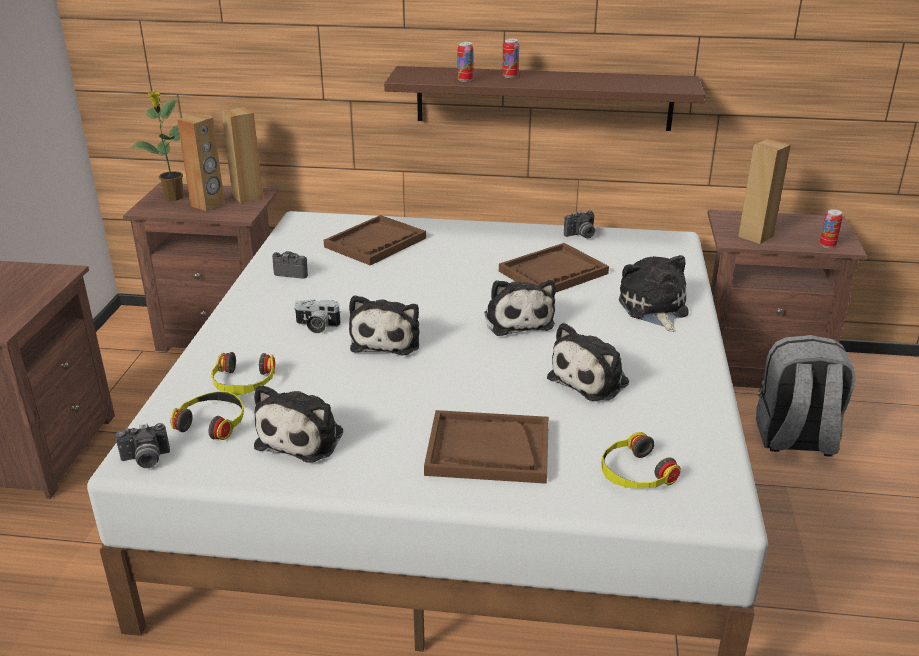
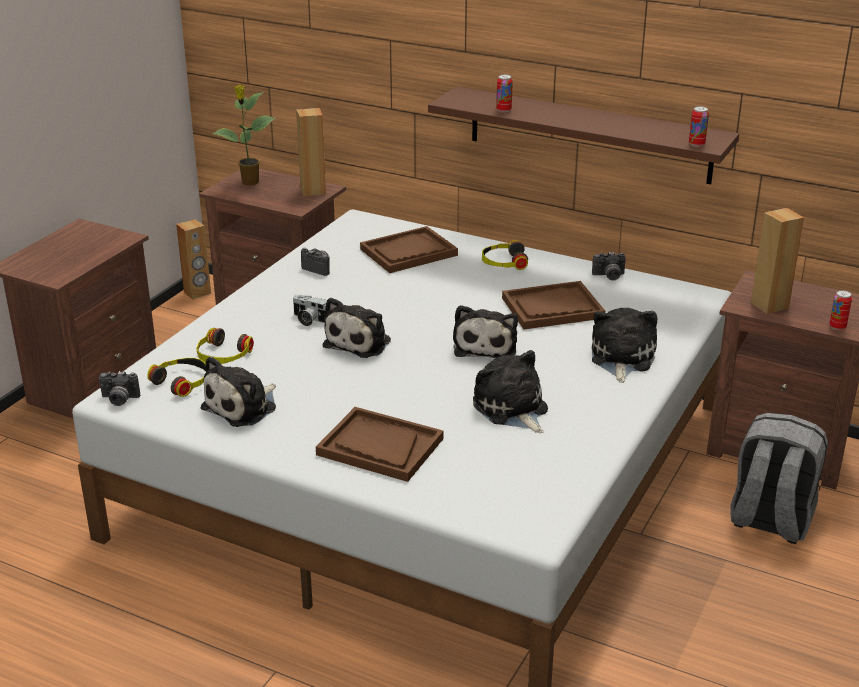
camera: 20 degrees right, 0 degrees up
(208, 205) = (274, 193): brown speaker -> brown speaker (197, 293)
(510, 76) = (550, 111): can -> can (696, 144)
(592, 379) = (511, 409): plush toy -> plush toy turned 90 degrees clockwise
(635, 473) = (486, 490): headphones -> headphones (503, 262)

